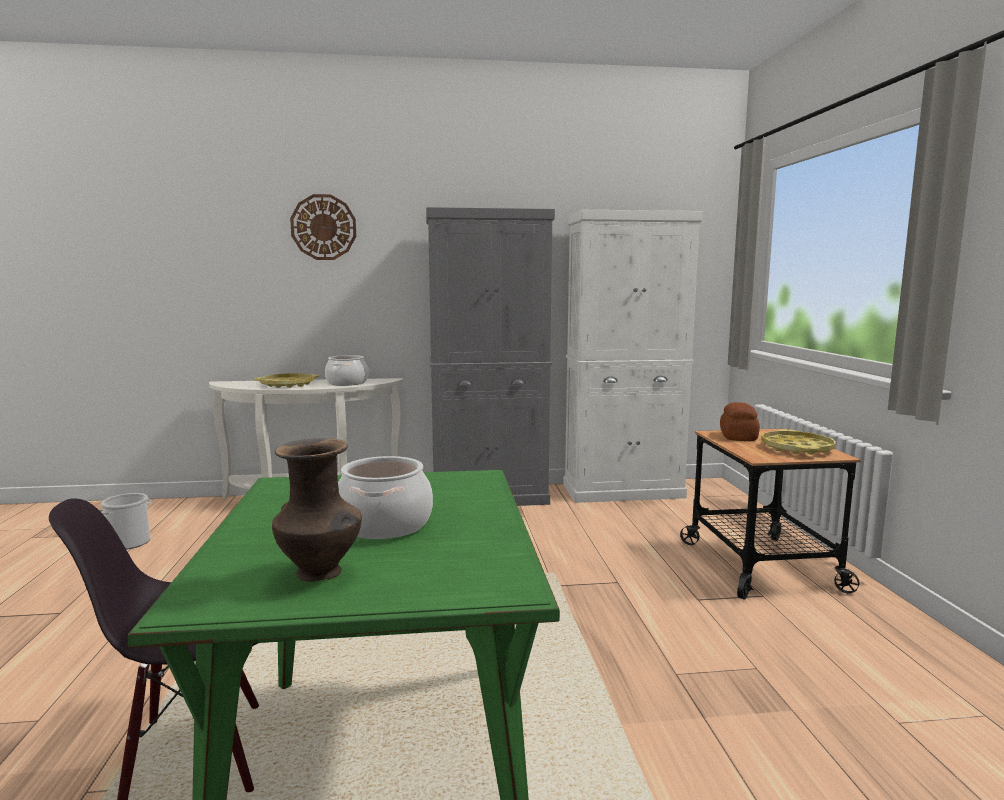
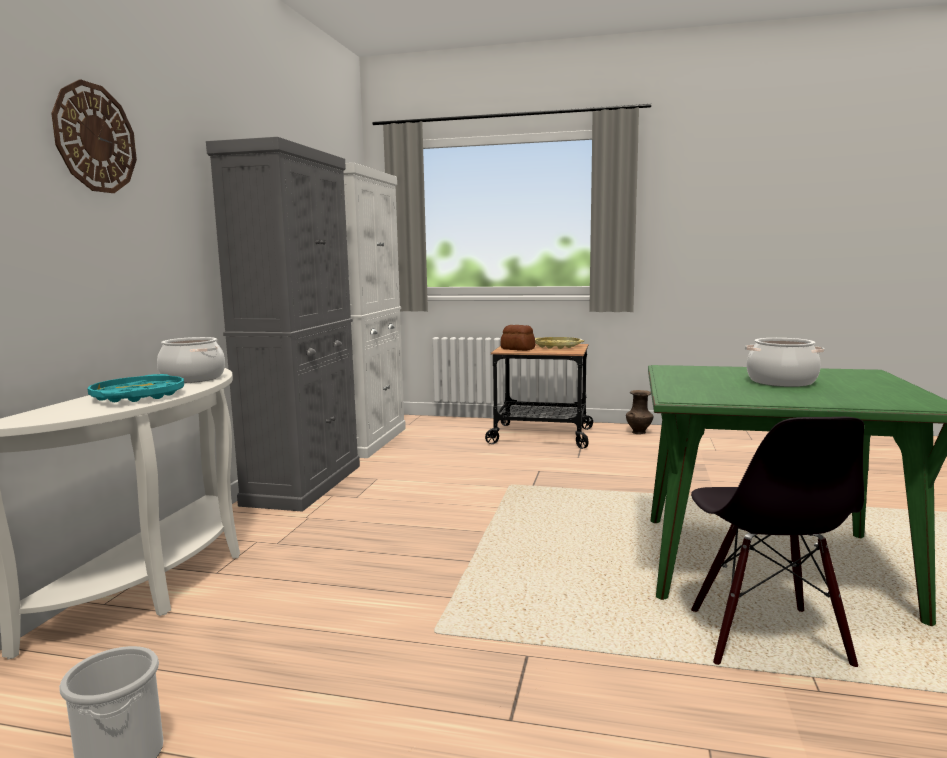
camera: 70 degrees left, 0 degrees up
(287, 385) = (138, 396): yellow tray -> turquoise tray
(321, 573) = (872, 390): brown vase -> brown vase (639, 432)

